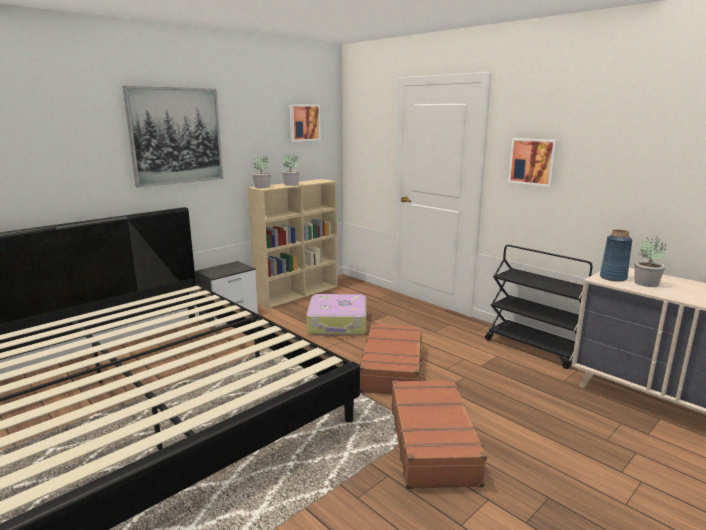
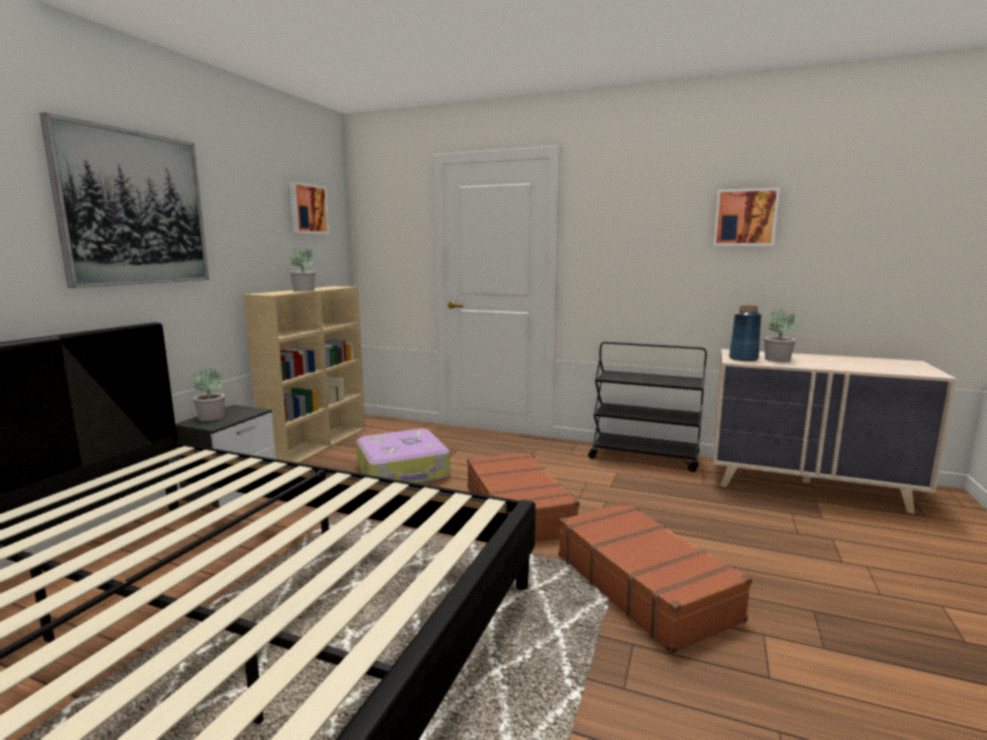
camera: 25 degrees left, 5 degrees down
(262, 187) = (266, 293): potted plant -> potted plant (212, 417)
(533, 161) = (619, 245): picture -> picture (745, 217)

